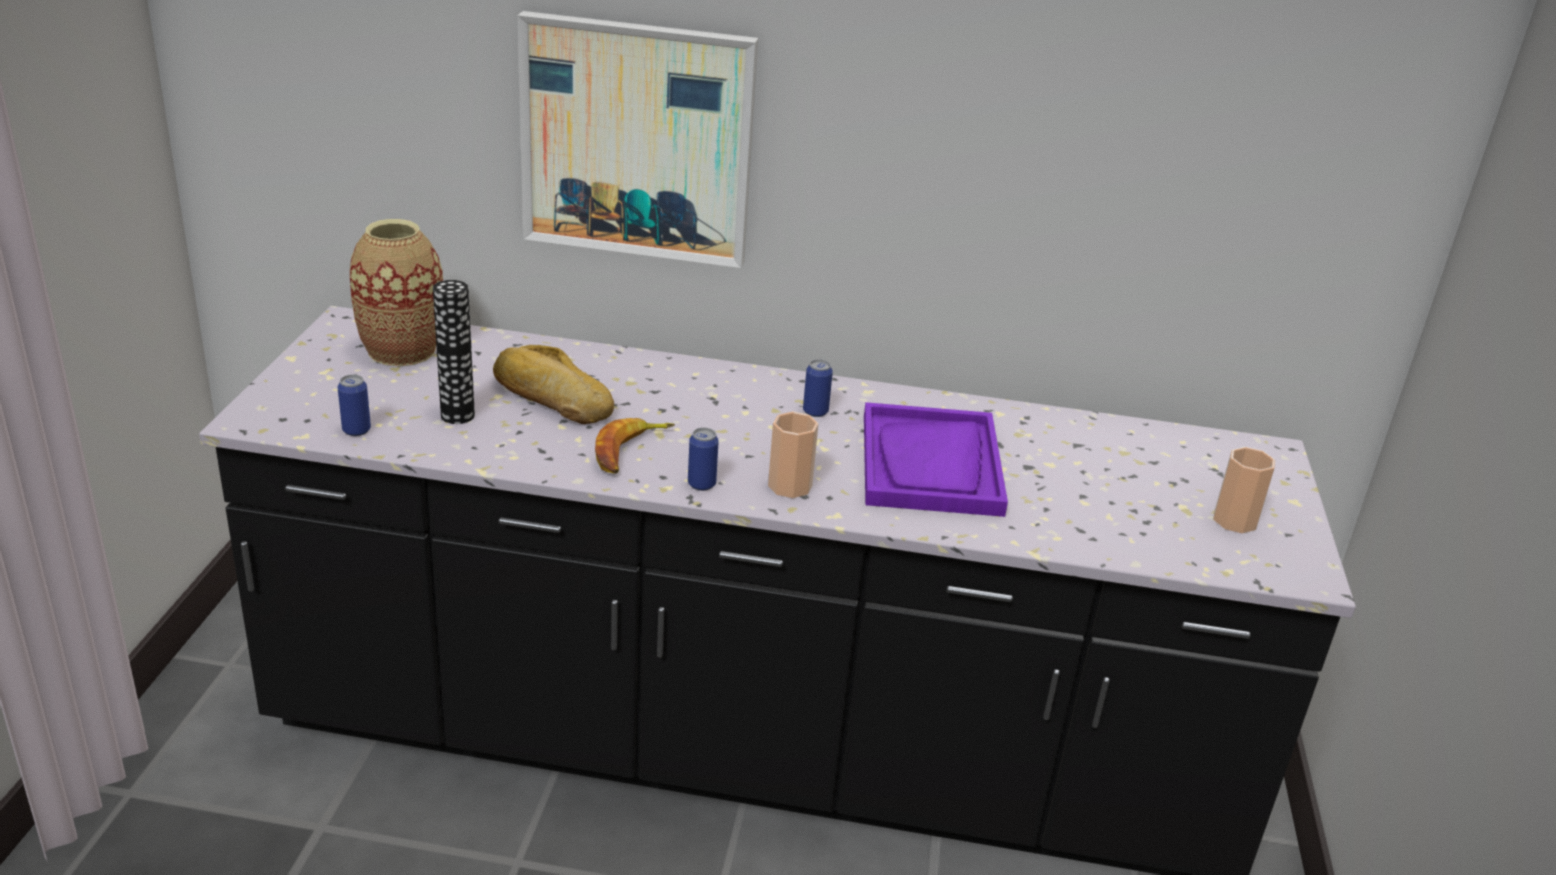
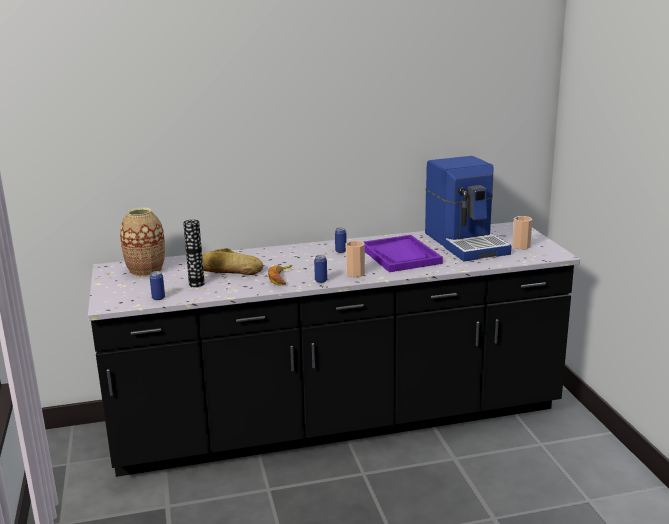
camera: 20 degrees left, 10 degrees down
(637, 140) = (236, 152): picture -> none
(1112, 470) = (466, 243): none -> coffee machine

